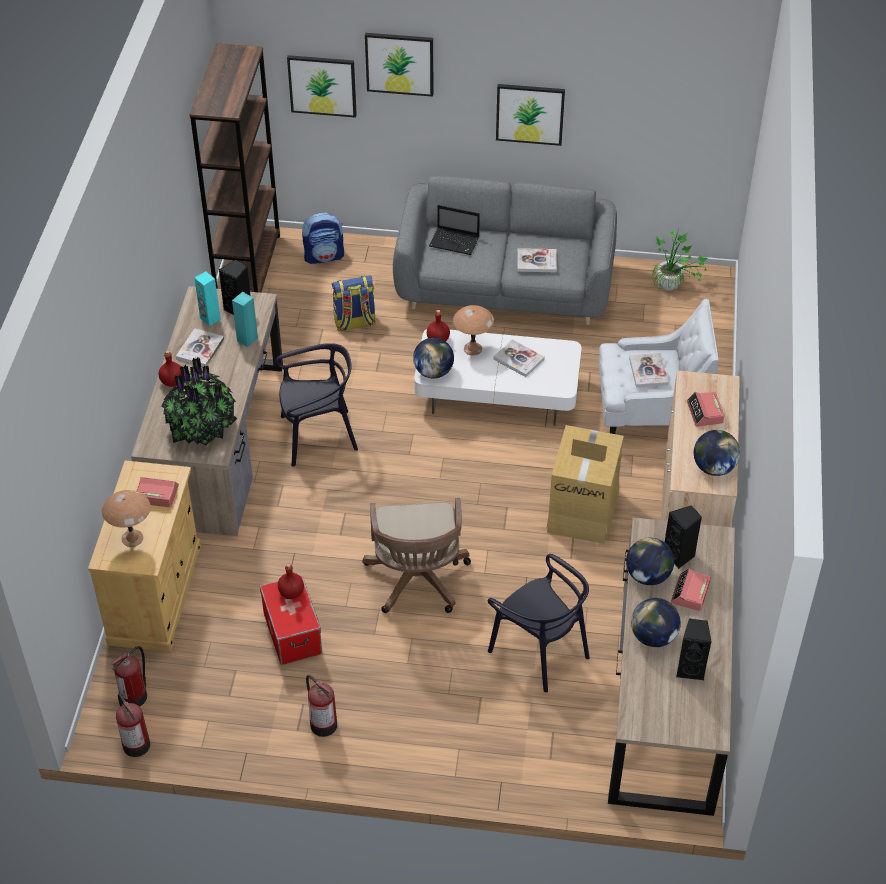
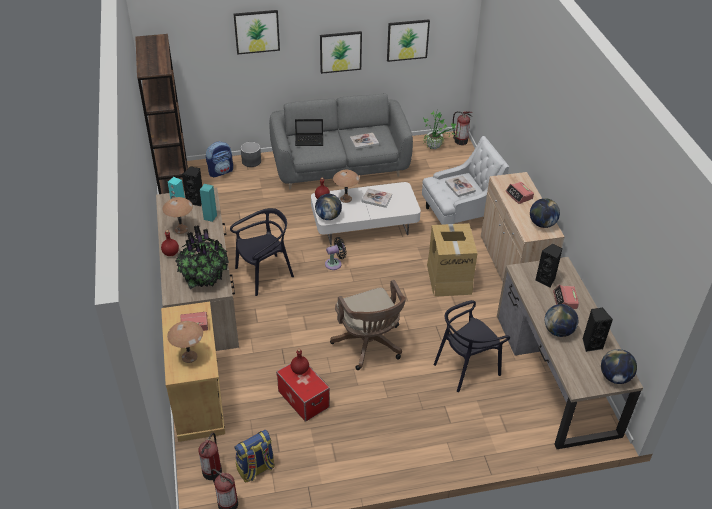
camera: 20 degrees left, 5 degrees down
(200, 349) = (181, 229): book -> brown table lamp
(322, 85) = (207, 56): picture -> picture (407, 40)
(322, 723) = (350, 452): fire extinguisher -> fire extinguisher (460, 141)
(354, 323) = (257, 204): backpack -> backpack (256, 469)
(376, 249) = (251, 161): none -> grey planter
(425, 445) = (335, 263): none -> black fan
(539, 651) = (466, 367): black chair -> black chair turned 120 degrees clockwise
(648, 576) = (534, 296): globe -> globe (615, 377)

